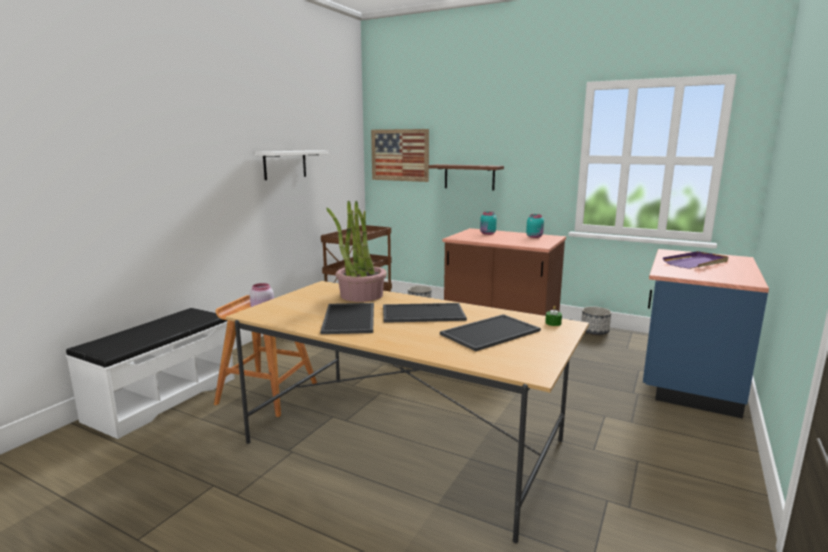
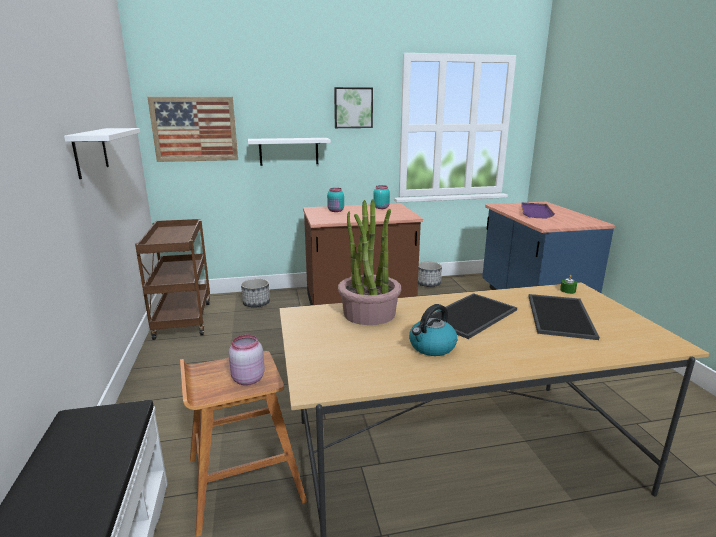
camera: 40 degrees left, 5 degrees up
(350, 319) = (431, 347): tray -> kettle
(469, 177) = (289, 151): brown shelf -> white shelf
(530, 138) = (353, 108): none -> picture

